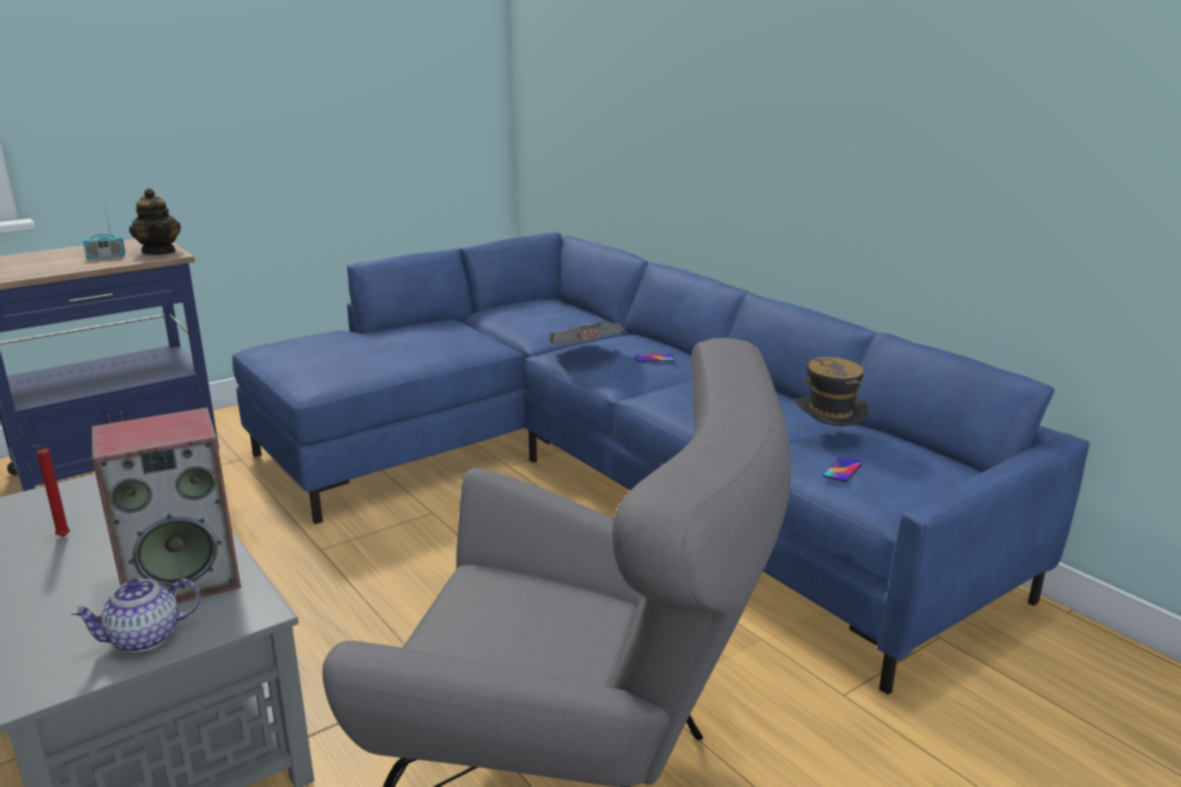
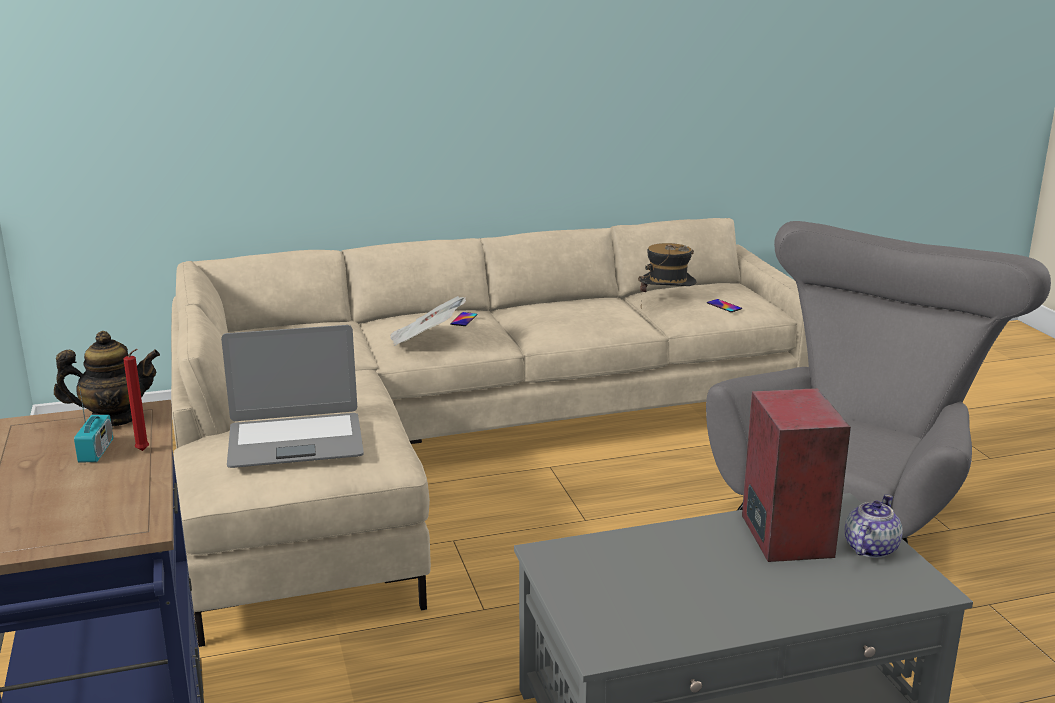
camera: 70 degrees left, 0 degrees up
(62, 538) = (686, 597): red candle -> red candle (144, 451)
(146, 638) = (870, 548): teapot -> teapot turned 135 degrees counterclockwise
(333, 349) = (295, 441): none -> laptop
(605, 480) = (457, 450): blue sofa -> beige sofa

